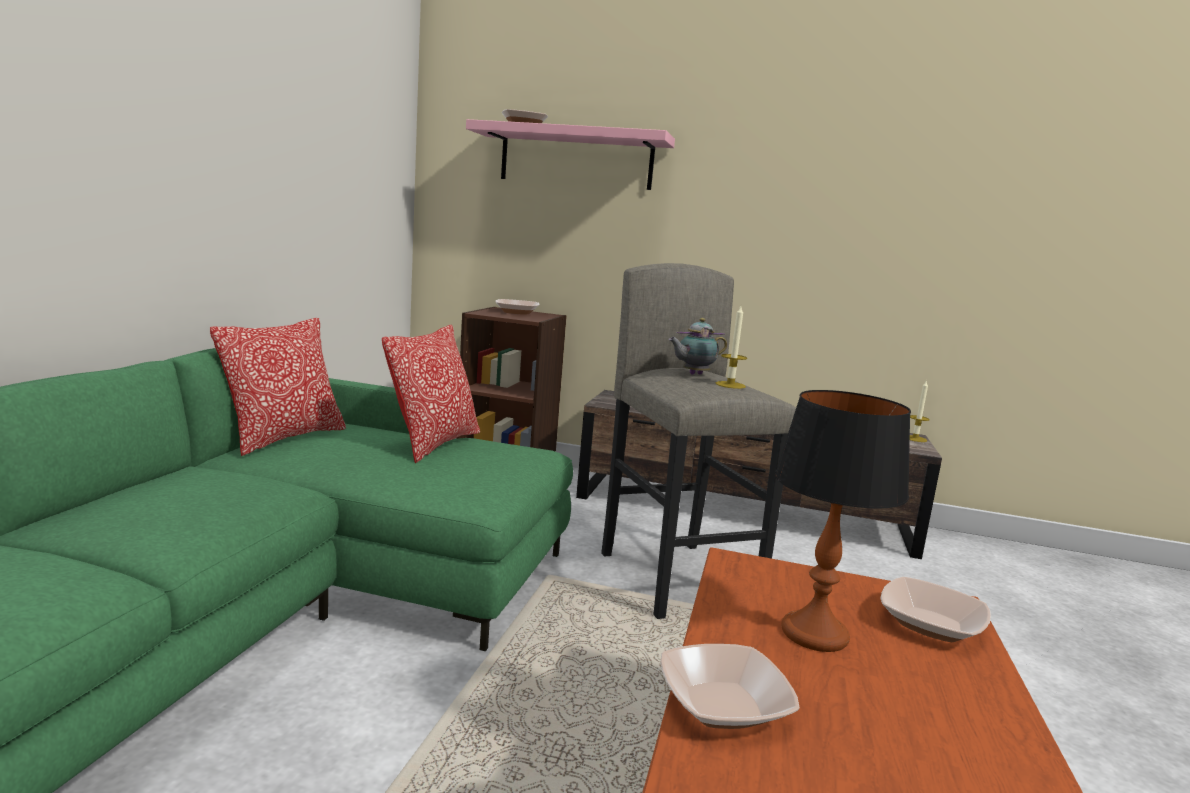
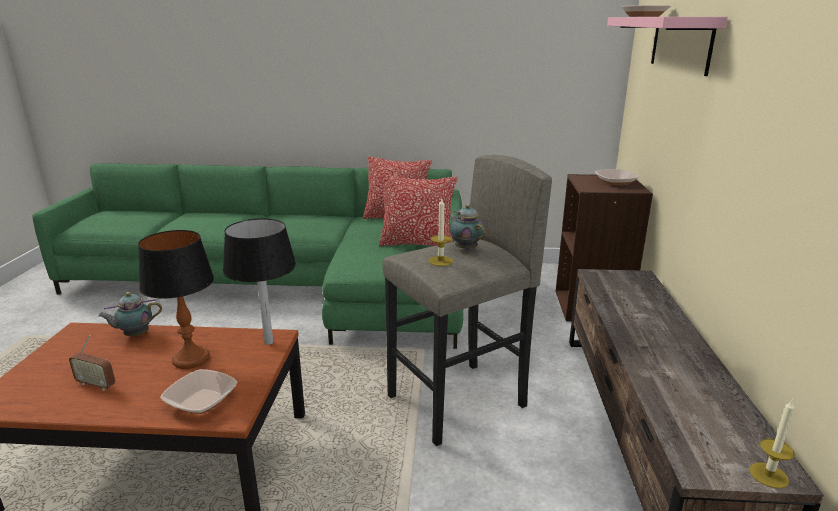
camera: 80 degrees right, 10 degrees up
(723, 705) = (135, 335): bowl -> teapot
(752, 568) = (269, 342): none -> black table lamp
(933, 738) = (96, 385): none -> radio

